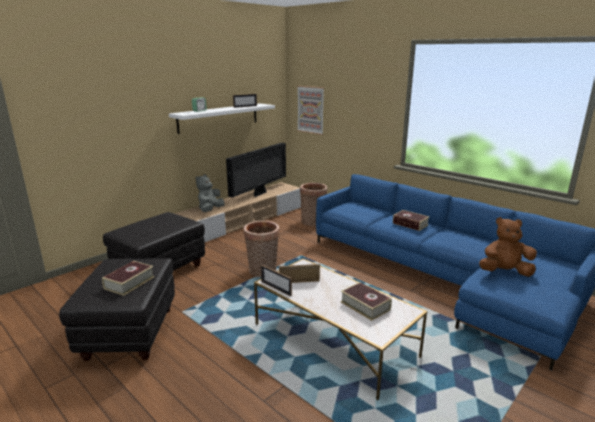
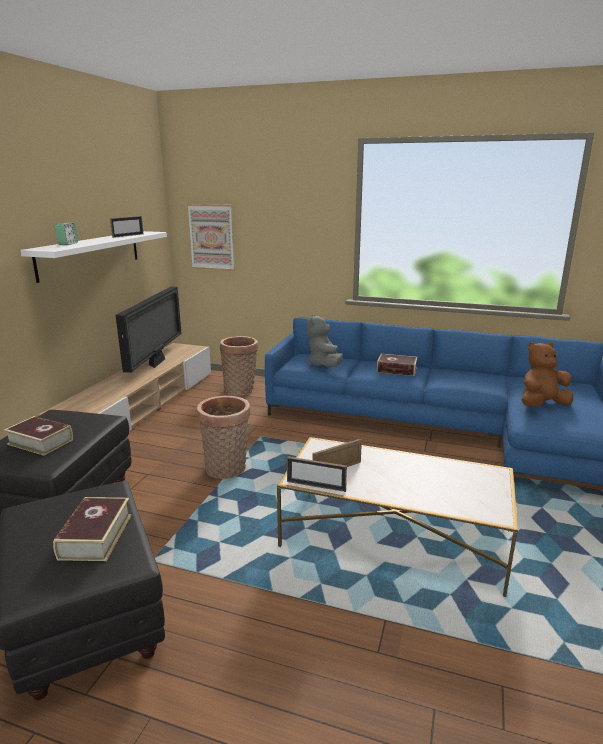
camera: 25 degrees left, 0 degrees up
(210, 210) = (102, 397): grey plush toy -> grey plush toy (324, 365)
(365, 306) = (444, 480): book -> book (40, 442)

